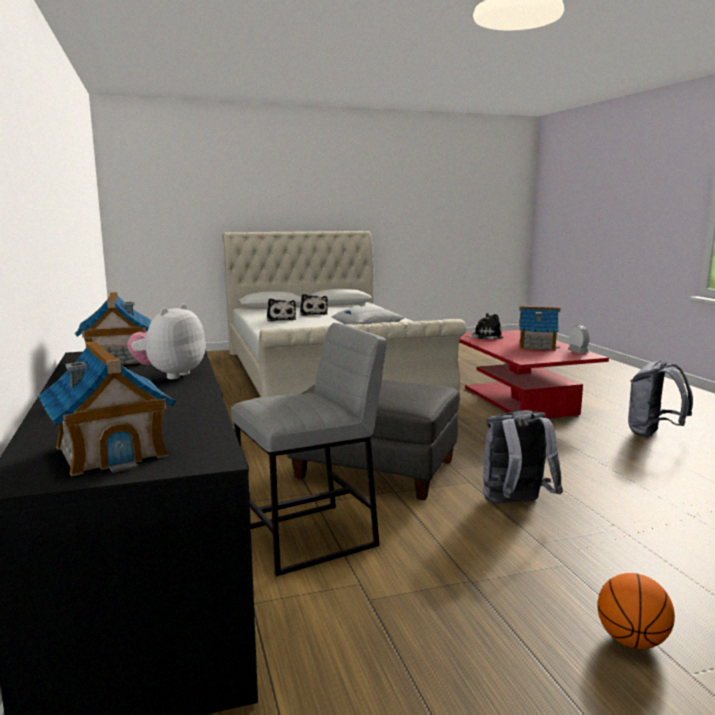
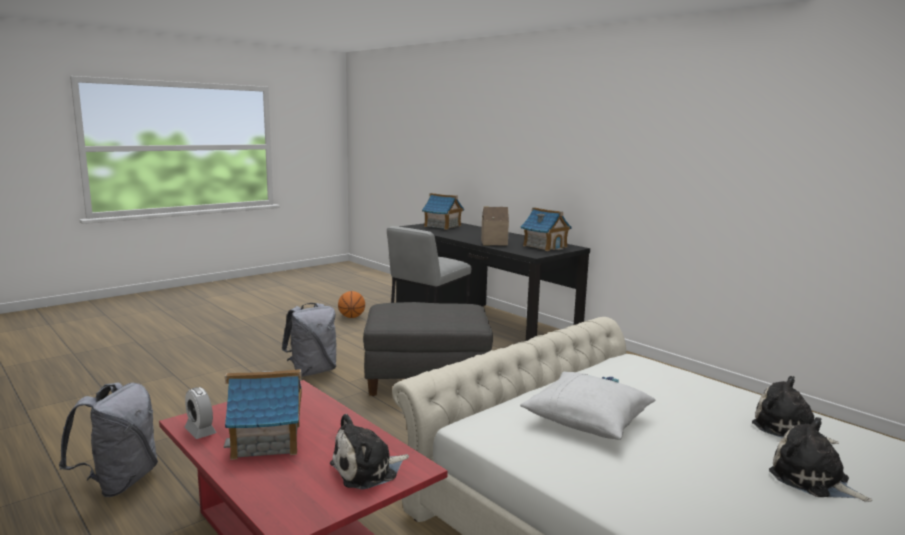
camera: 155 degrees right, 0 degrees up
(170, 375) = (493, 242): plush toy -> toy house
(631, 640) = (267, 329): basketball -> basketball (351, 317)

